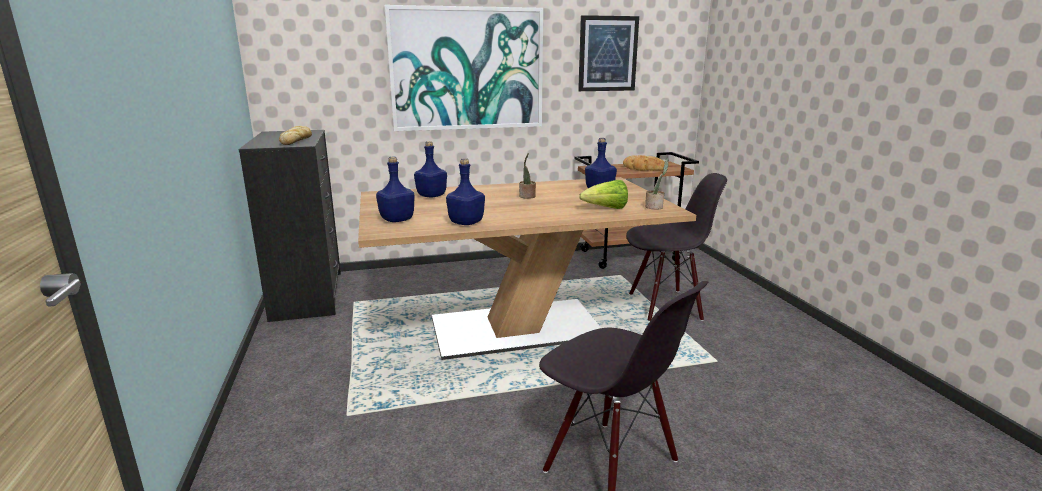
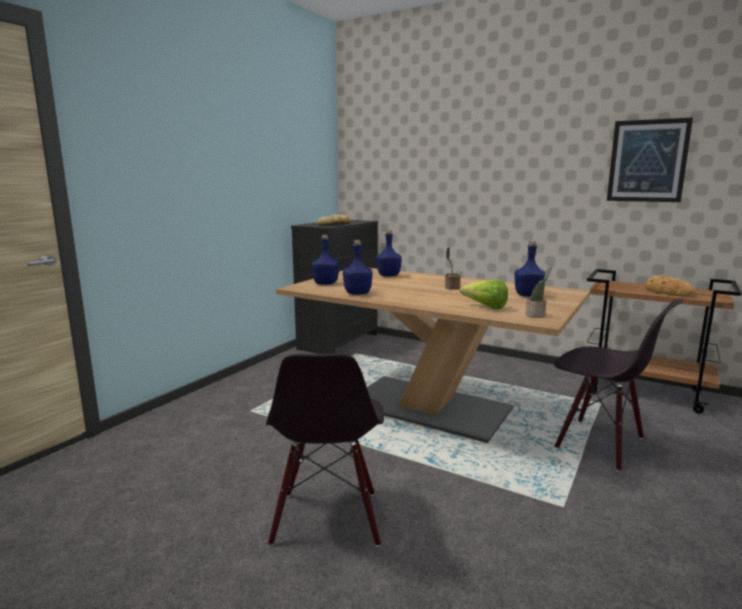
camera: 45 degrees right, 5 degrees down
(467, 69) = (492, 176): picture -> none

